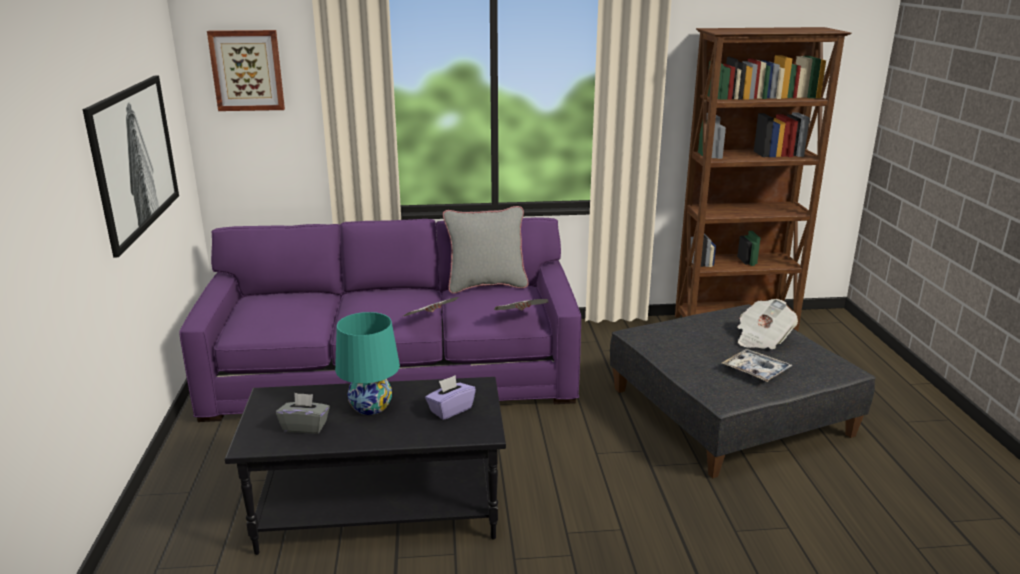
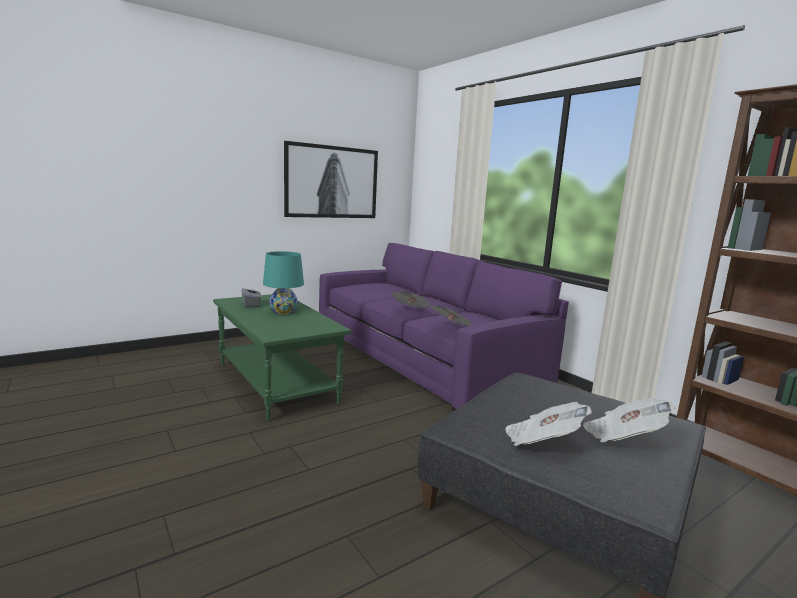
camera: 60 degrees right, 10 degrees down
(247, 70) = (436, 158): picture -> none
(380, 509) = (277, 383): black coffee table -> green coffee table
(450, 410) = (294, 325): purple tissue box -> none
(486, 285) = (488, 315): grey pillow -> none
(756, 371) = (542, 441): tray -> newspaper

